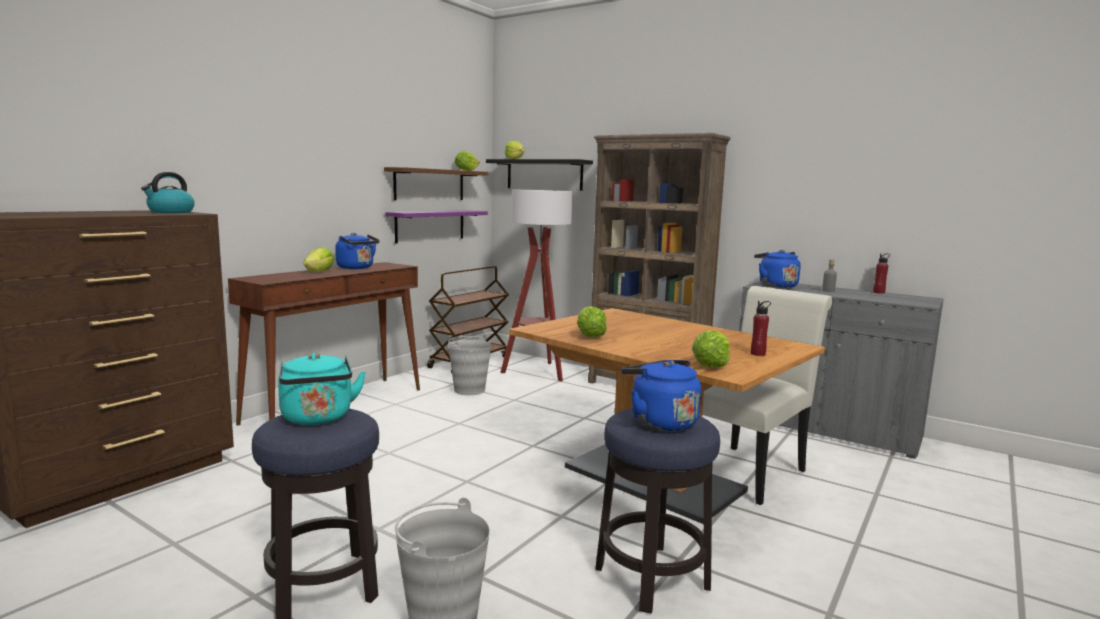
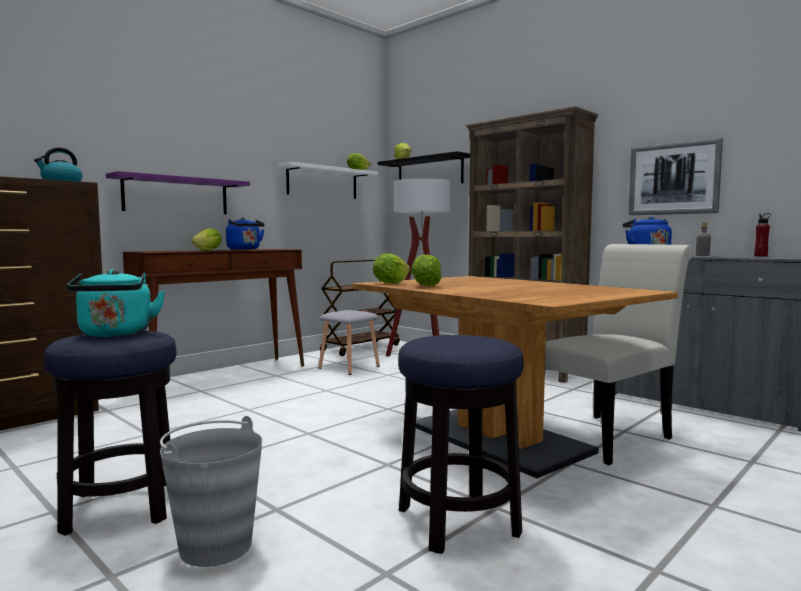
camera: 10 degrees right, 5 degrees down
(429, 184) = (322, 182): brown shelf -> white shelf
(430, 226) = (323, 220): purple shelf -> purple shelf (176, 195)
(469, 390) = (349, 367): grey bucket -> grey stool
(660, 422) = (456, 342): blue kettle -> none
(711, 366) = (532, 298): lettuce -> lettuce (390, 283)
(758, 354) = (594, 293): red bottle -> none
(801, 210) = (673, 179): none -> picture

